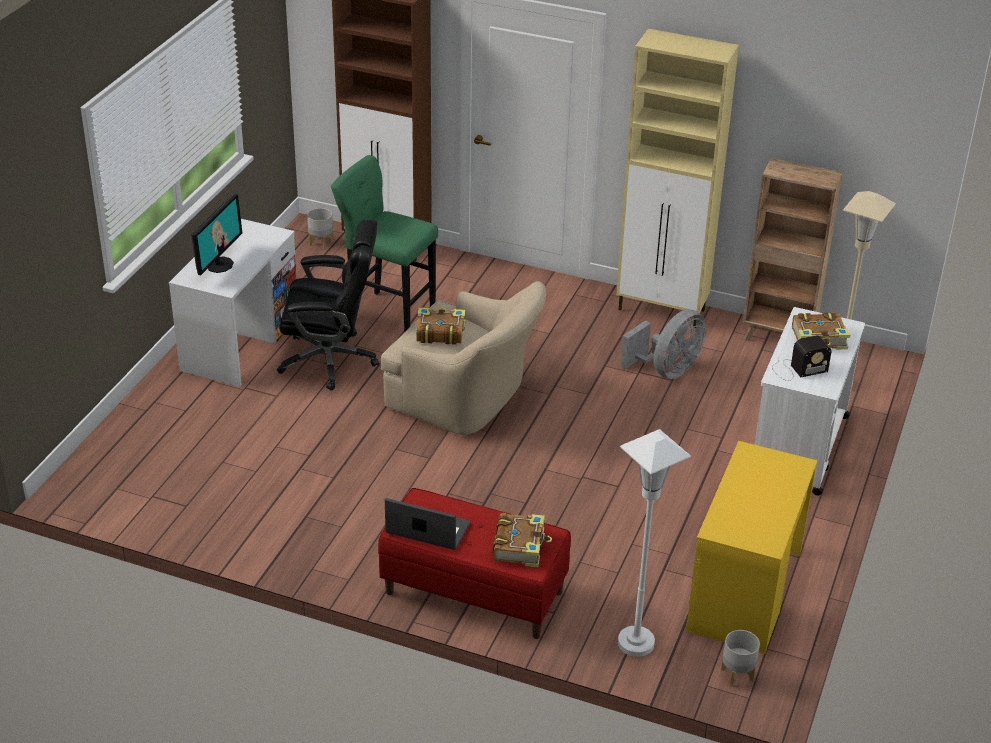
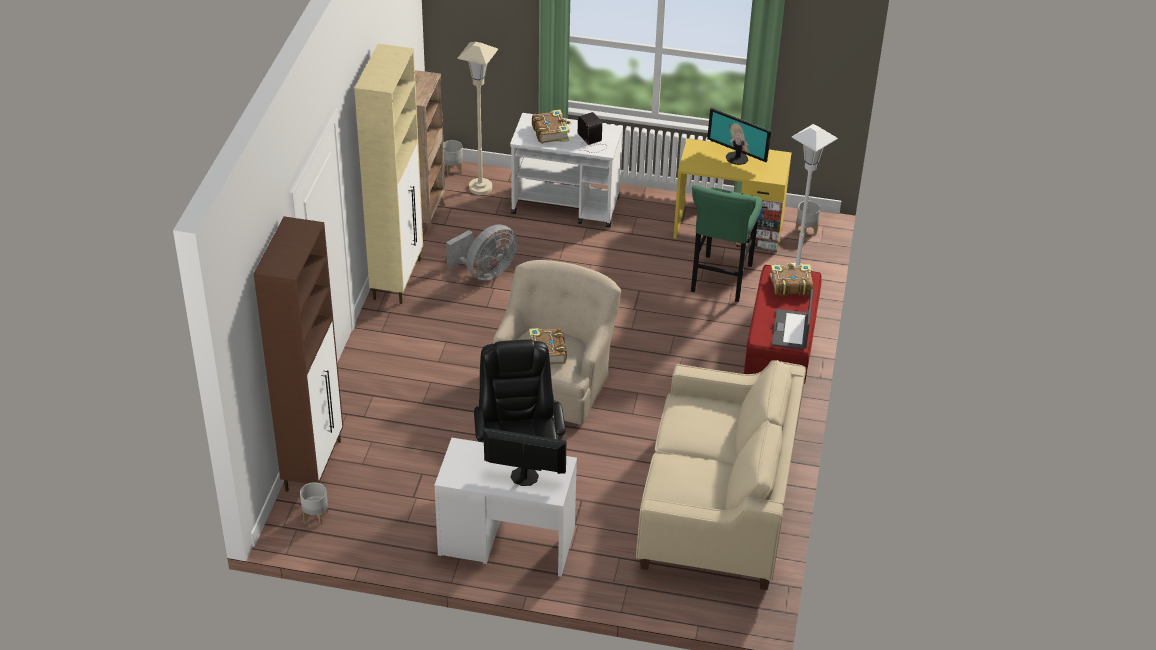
camera: 100 degrees left, 5 degrees up
(225, 490) = (717, 506): none -> beige sofa
(387, 313) = (435, 447): green stool -> green stool (720, 281)
(667, 370) = (485, 272): grey fan -> grey fan turned 105 degrees clockwise
(766, 500) = (737, 158): none -> monitor
(875, 365) = (452, 169): none -> grey planter

